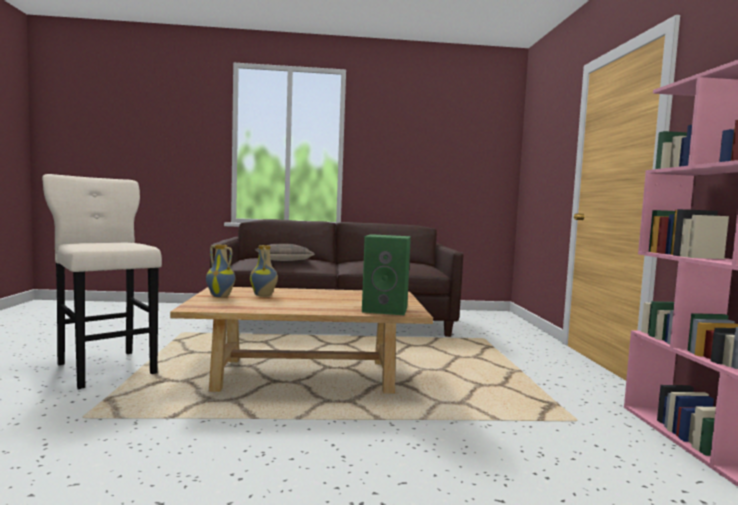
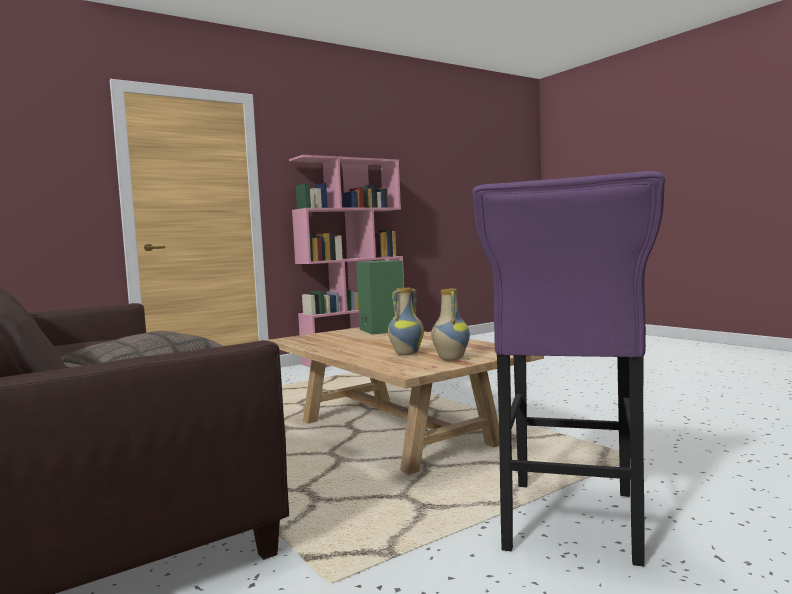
camera: 120 degrees left, 0 degrees up
(105, 367) = (570, 525): beige stool -> purple stool

